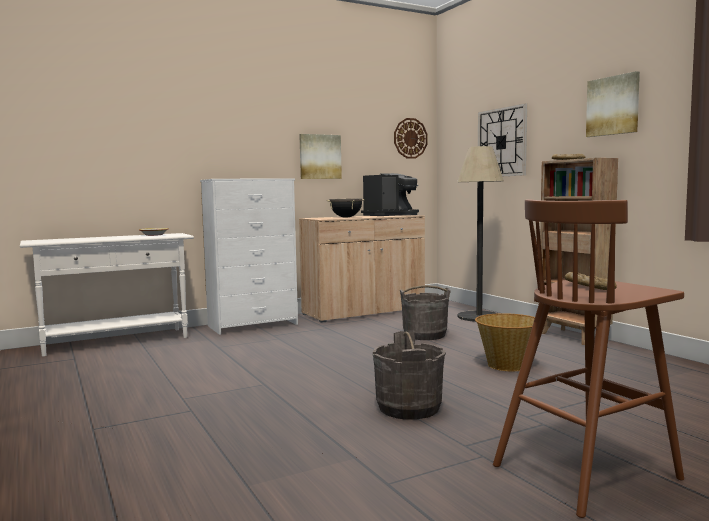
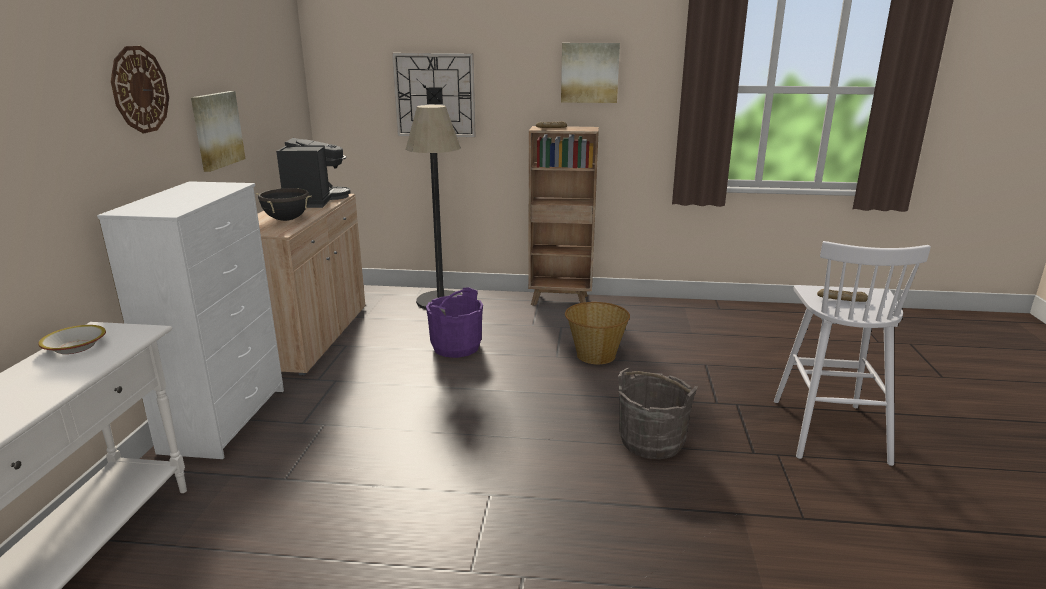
camera: 55 degrees left, 15 degrees up
(410, 138) = (288, 82): wall clock -> wall clock (139, 89)
(424, 335) = (456, 347): grey bucket -> purple bucket
(588, 471) = (827, 429): brown stool -> white stool

